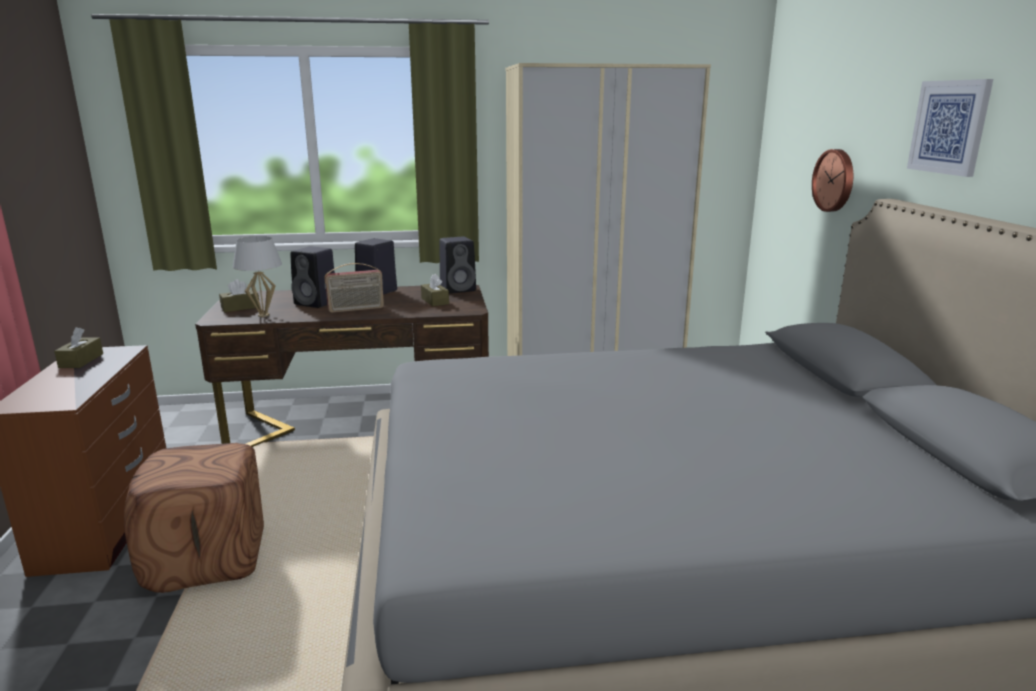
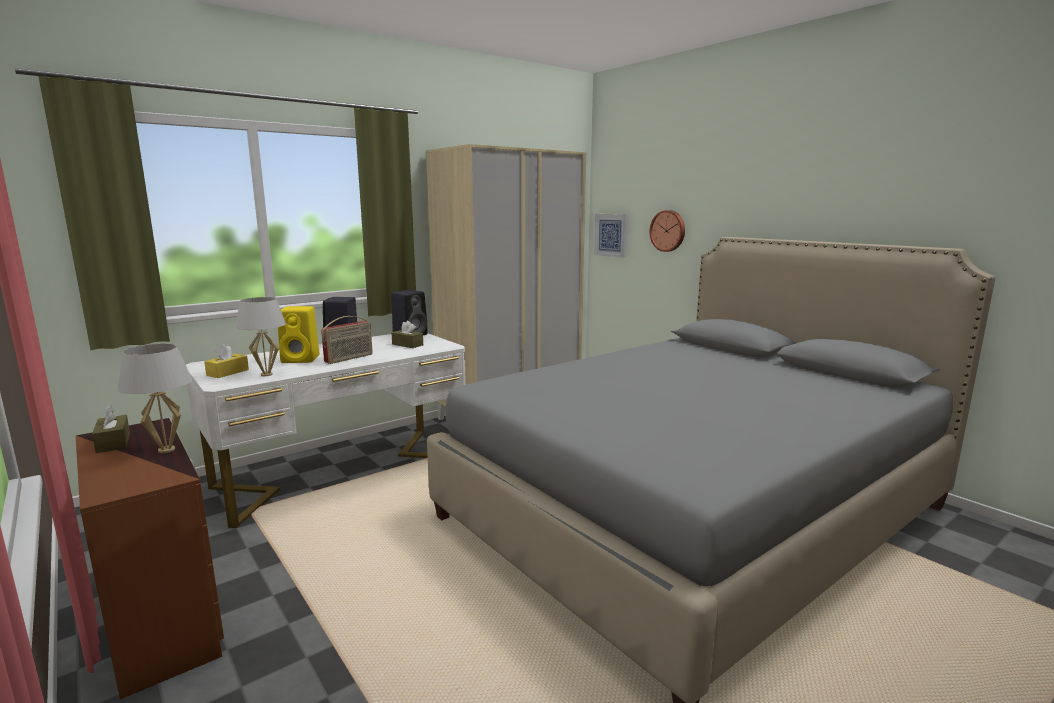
camera: 30 degrees left, 5 degrees down
(98, 376) = (167, 450): none -> white table lamp
(207, 559) = (323, 611): brown ottoman -> none
(240, 307) = (228, 372): brown tissue box -> yellow tissue box
(317, 303) = (302, 359): black speaker -> yellow speaker
(360, 426) = (343, 472): brown desk -> white desk
(949, 127) = (761, 190): picture -> picture (611, 235)

